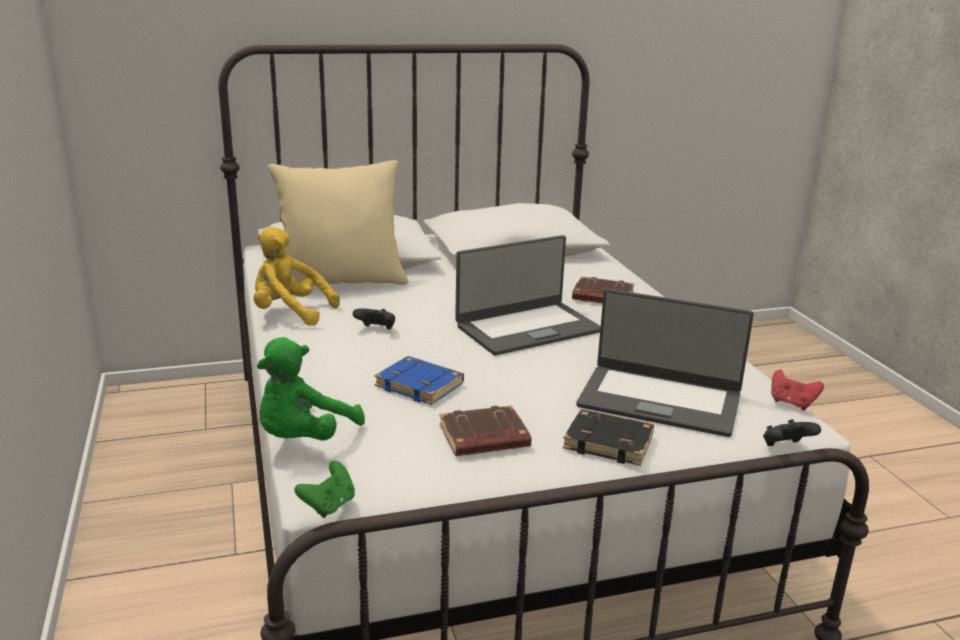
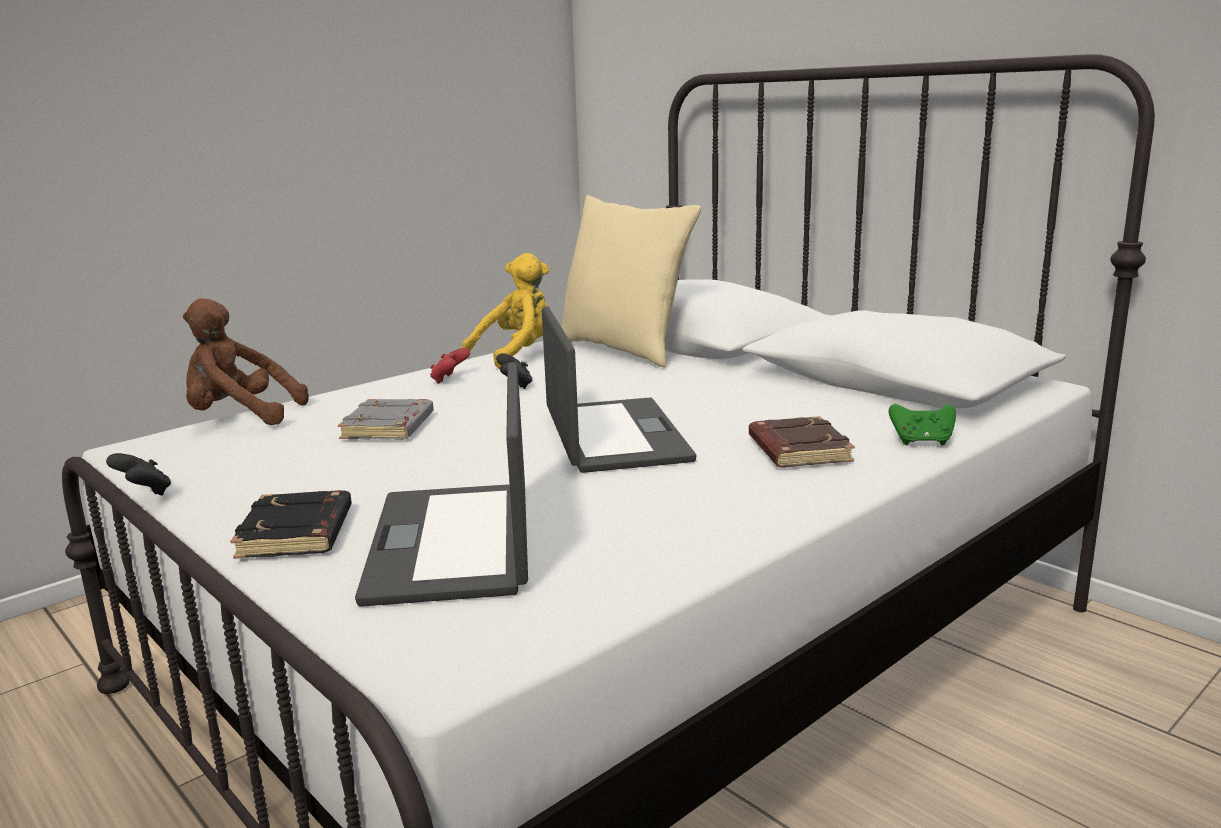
camera: 65 degrees right, 5 degrees down
(289, 313) = (517, 354): yellow plush toy -> yellow plush toy turned 60 degrees clockwise
(304, 438) = (240, 417): green plush toy -> brown plush toy
(329, 506) = (106, 449): green game controller -> green game controller (922, 442)
(421, 385) = (389, 428): blue book -> grey book
(483, 439) = (275, 475): brown book -> none
(527, 328) = (612, 436): laptop -> laptop turned 135 degrees counterclockwise
(785, 448) = (347, 657): black game controller -> black game controller (145, 493)
(791, 403) = (534, 644): red game controller -> red game controller (450, 380)

